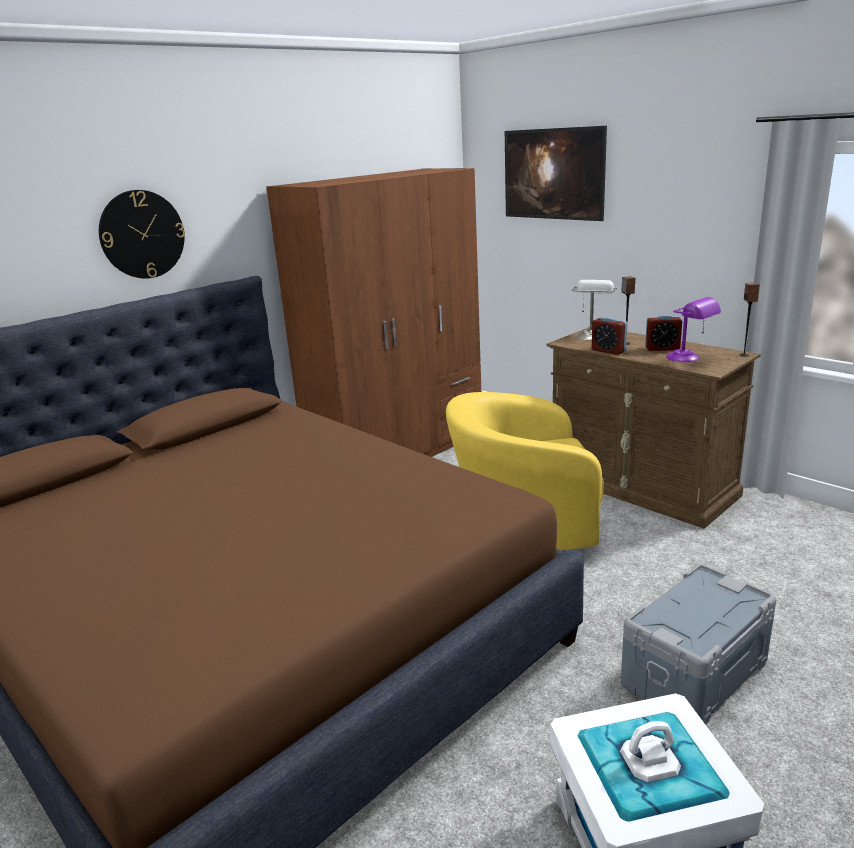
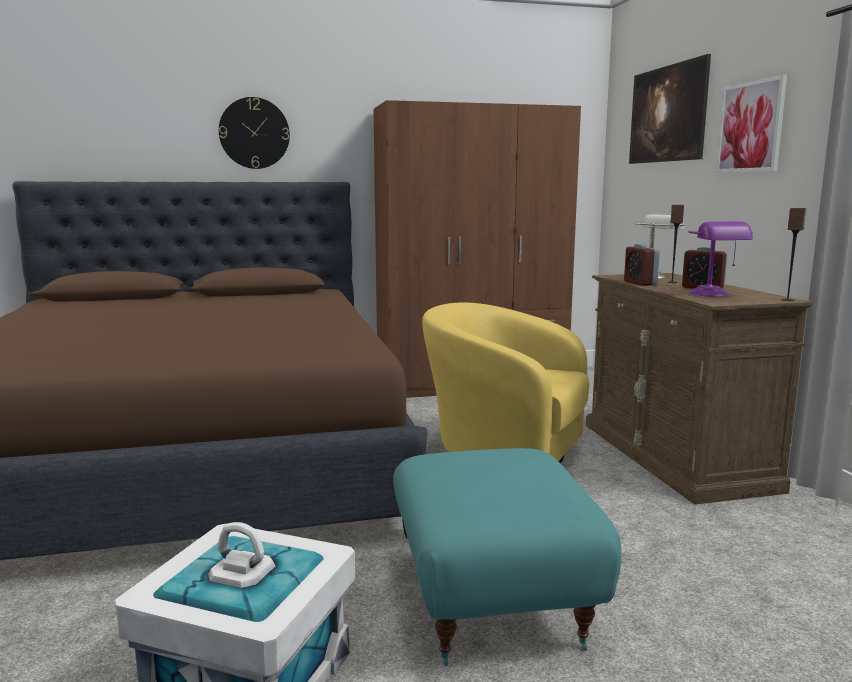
camera: 30 degrees right, 10 degrees down
(661, 199) = (750, 127): none -> picture
(695, 674) = (495, 600): grey storage box -> turquoise ottoman

